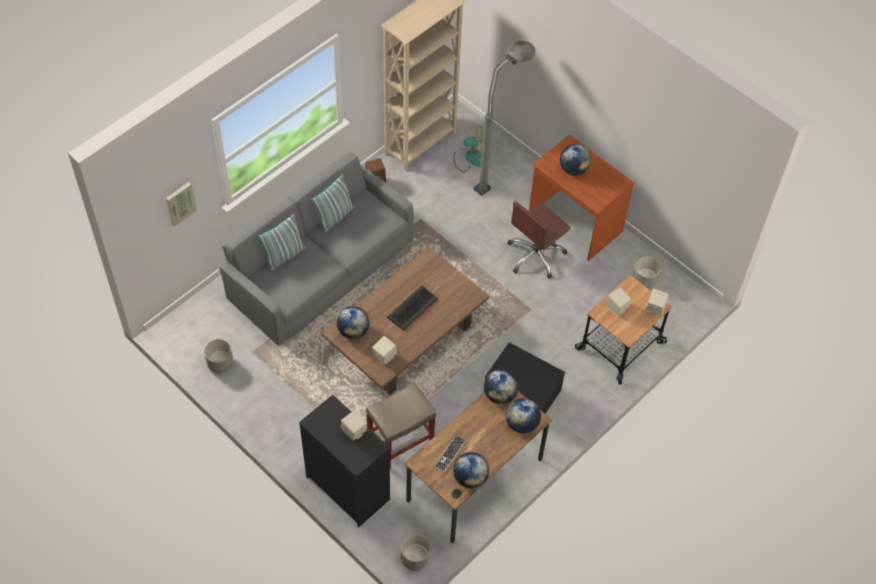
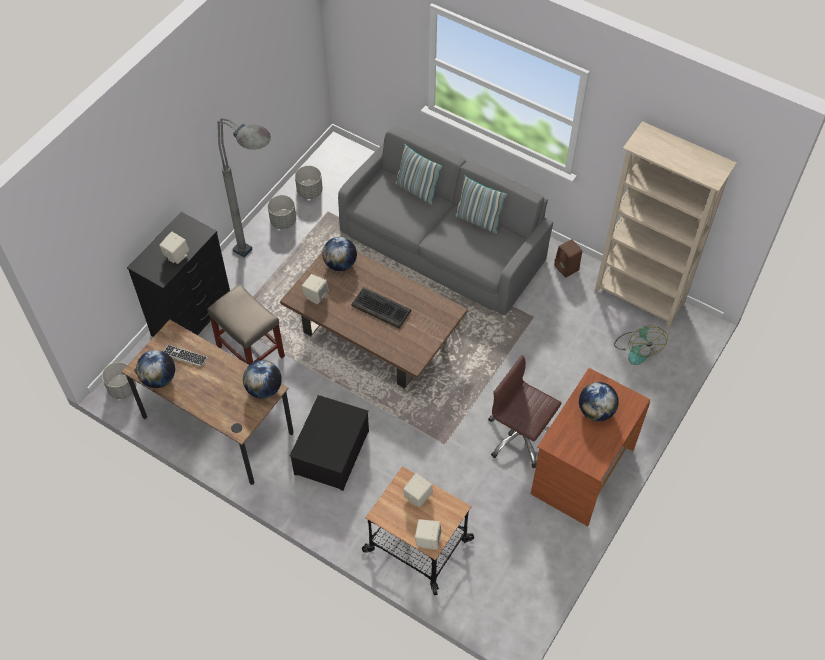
camera: 80 degrees right, 0 degrees up
(180, 203) = (383, 49): picture -> none
(501, 175) = (624, 383): grey floor lamp -> grey floor lamp (265, 263)
(522, 424) = (231, 415): globe -> none
(644, 280) = (521, 561): grey planter -> grey planter (283, 221)

